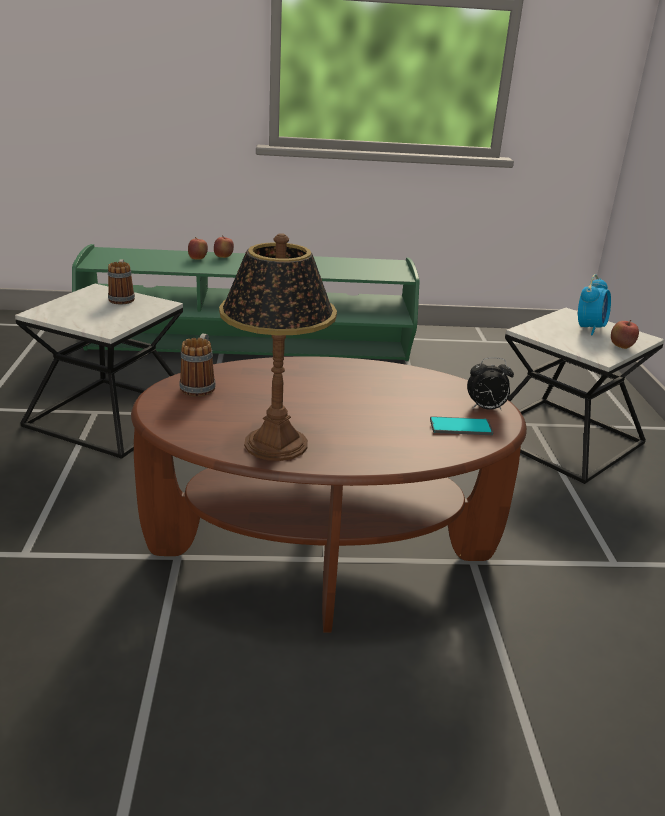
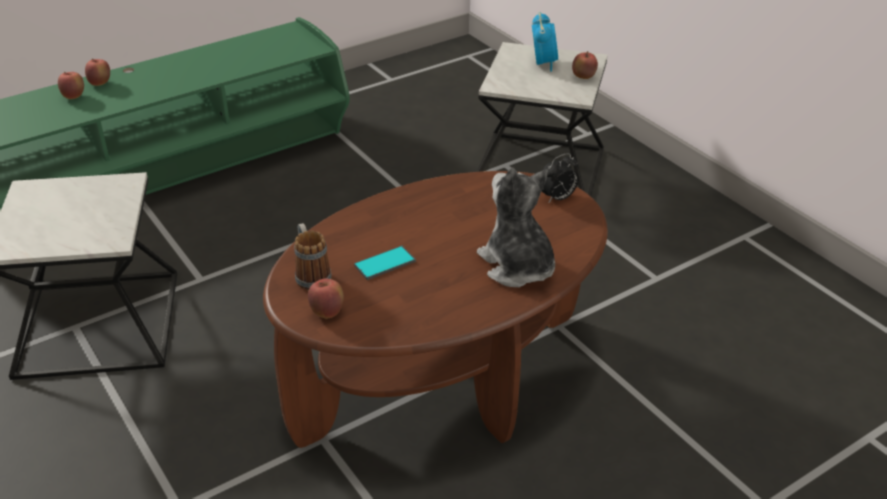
camera: 30 degrees left, 10 degrees up
(122, 298) = (73, 190): mug -> none
(178, 412) = (327, 312): none -> apple
(275, 444) = (440, 308): table lamp -> none
(384, 441) = (517, 266): none -> plush toy
(460, 427) = (557, 226): phone -> phone (384, 263)

